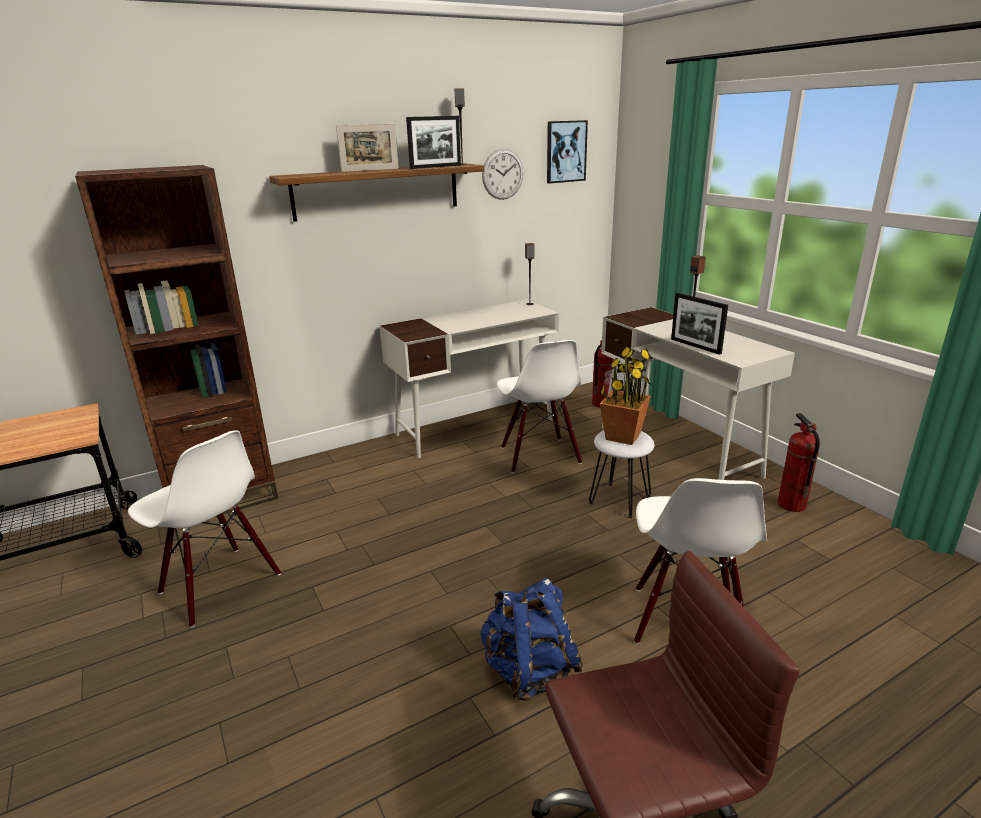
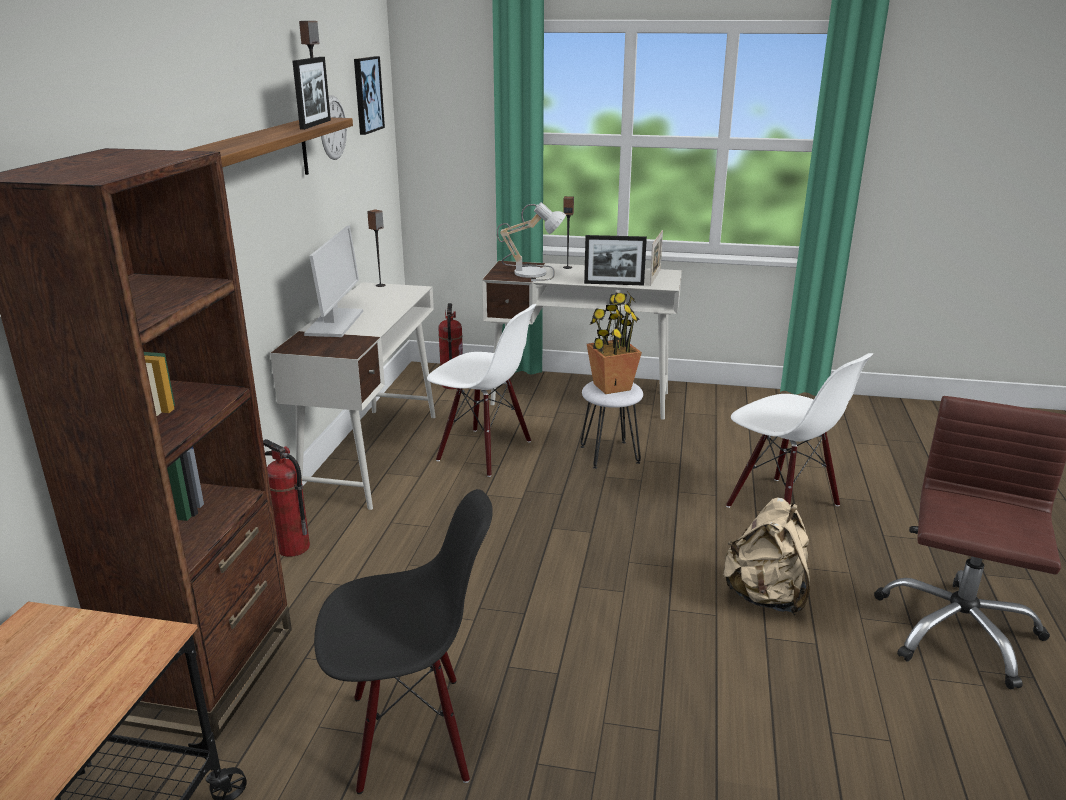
camera: 50 degrees left, 0 degrees up
(219, 584) = (411, 734): white chair -> black chair
(370, 170) = (261, 135): picture frame -> picture frame (655, 277)
(447, 319) = (335, 323): none -> monitor
(529, 671) = (765, 596): blue backpack -> beige backpack
(653, 321) = (532, 272): none -> table lamp
(791, 505) = (710, 404): fire extinguisher -> fire extinguisher (292, 548)

